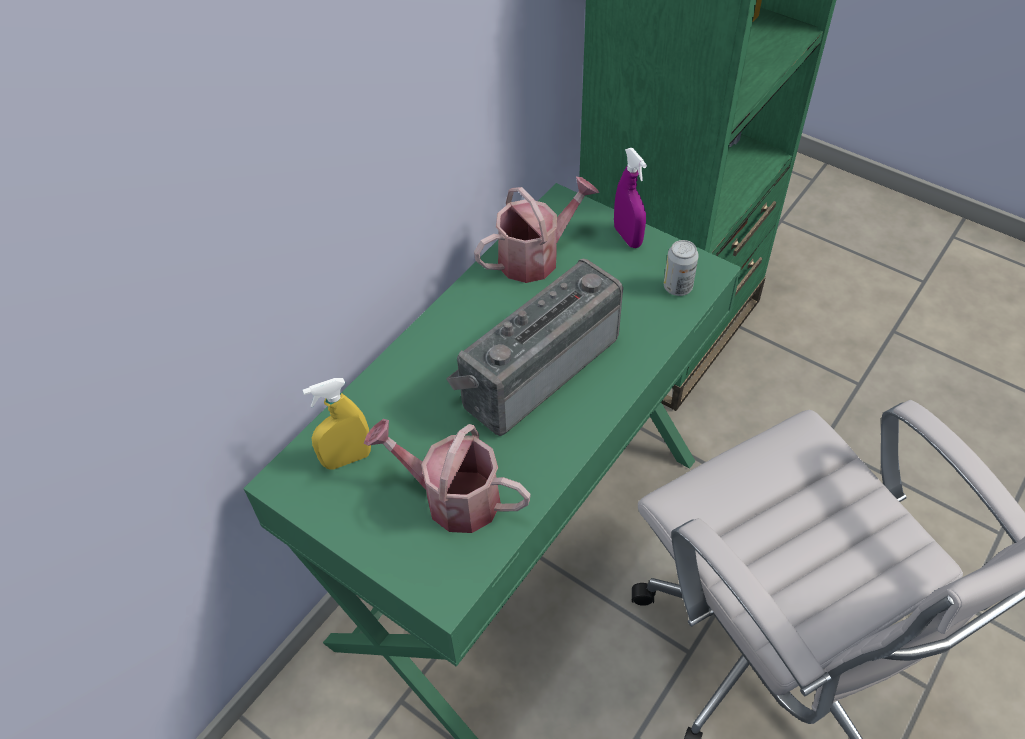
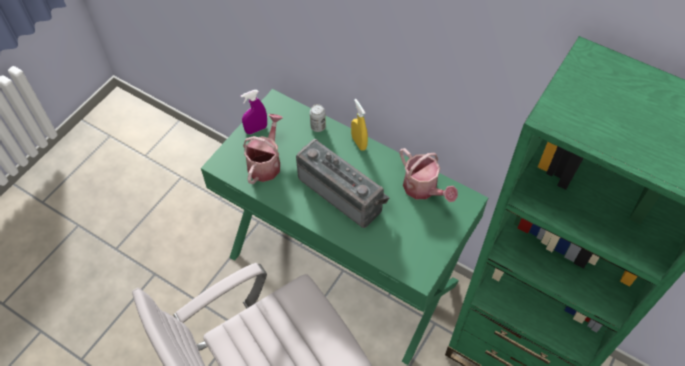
camera: 85 degrees right, 5 degrees up
(347, 459) = (287, 122): yellow spray bottle -> yellow spray bottle (359, 143)
(627, 237) = (445, 235): purple spray bottle -> purple spray bottle (256, 129)
(677, 287) = (406, 260): can -> can (318, 127)

